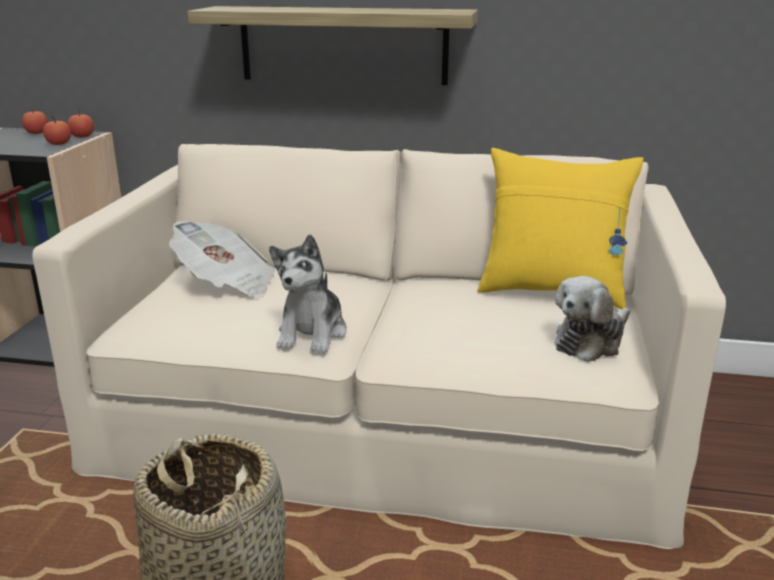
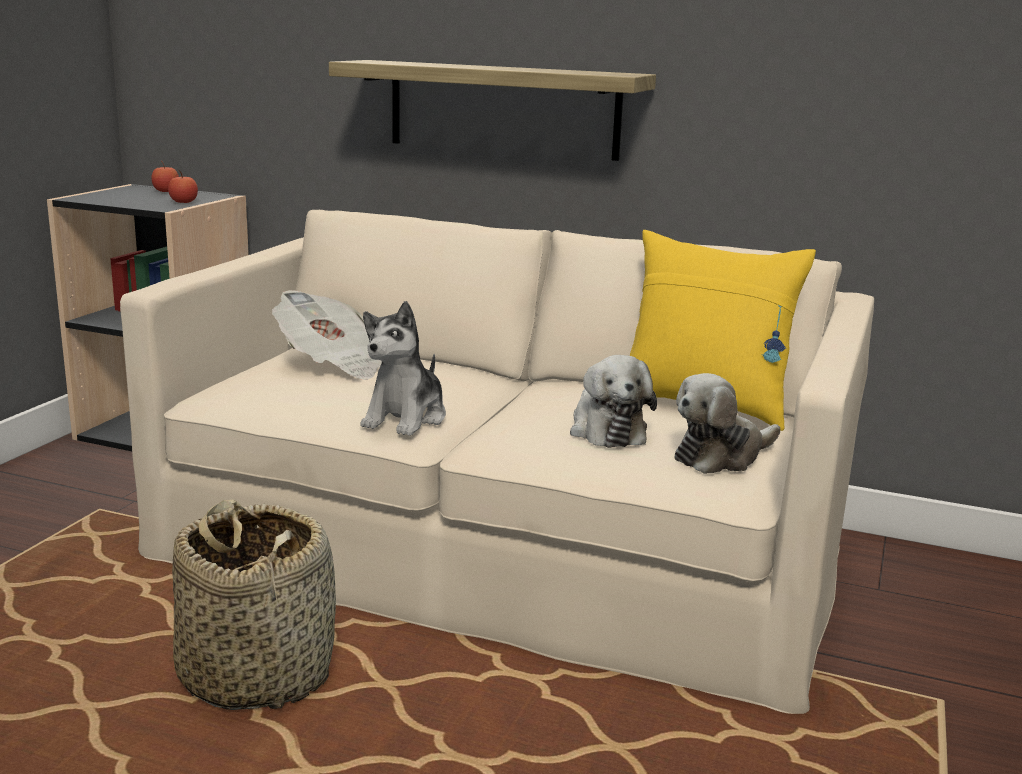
camera: 10 degrees right, 5 degrees down
(82, 136) = (212, 197): apple -> none
(487, 326) = (606, 430): none -> plush toy

